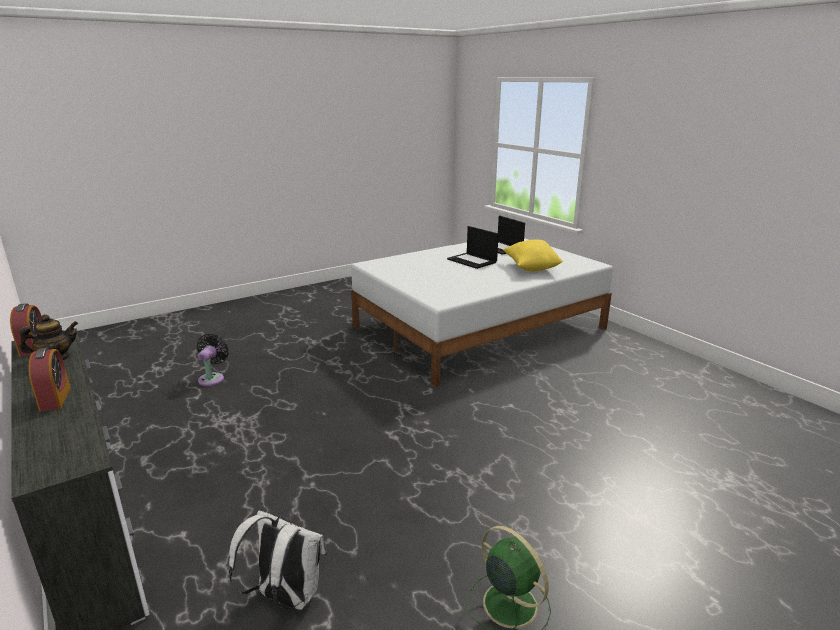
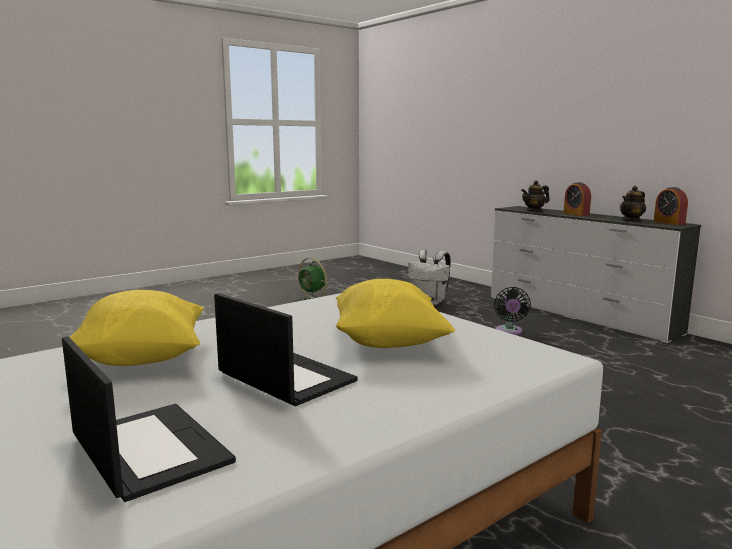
camera: 175 degrees right, 10 degrees down
(82, 427) = (534, 211): none -> teapot
(212, 378) = (682, 396): black fan -> black fan (509, 331)
(432, 271) = (388, 342): none -> yellow pillow

